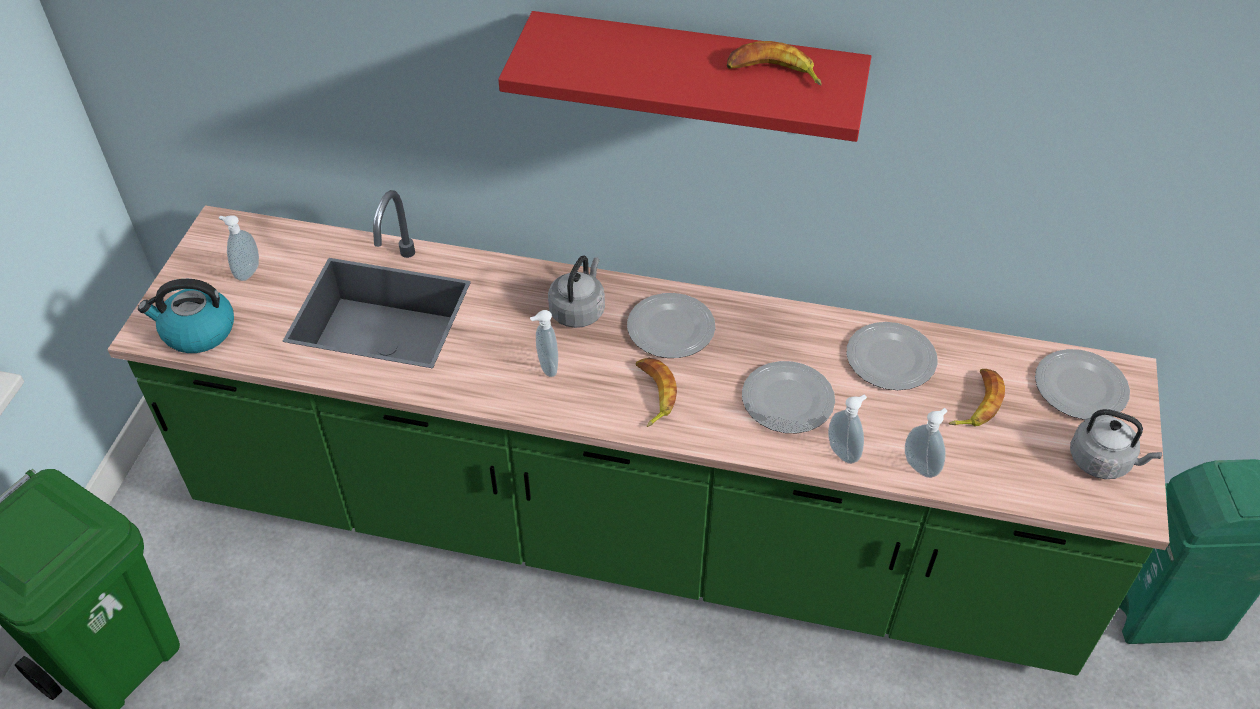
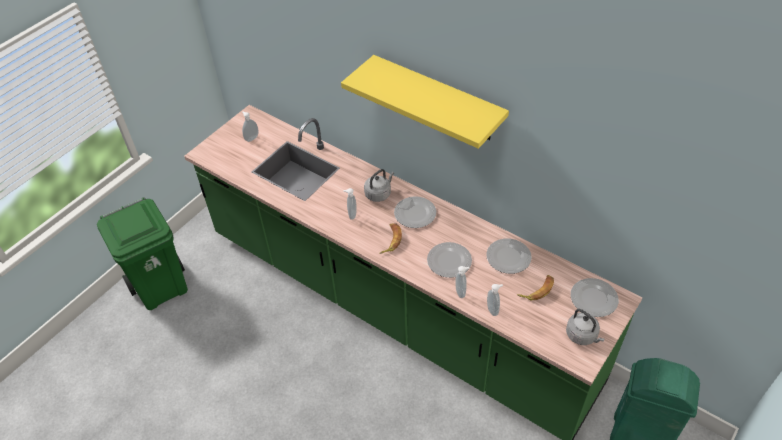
camera: 25 degrees right, 0 degrees up
(197, 332) = (220, 158): kettle -> none
(696, 73) = (438, 99): red shelf -> yellow shelf
(773, 73) = (458, 108): banana -> none

